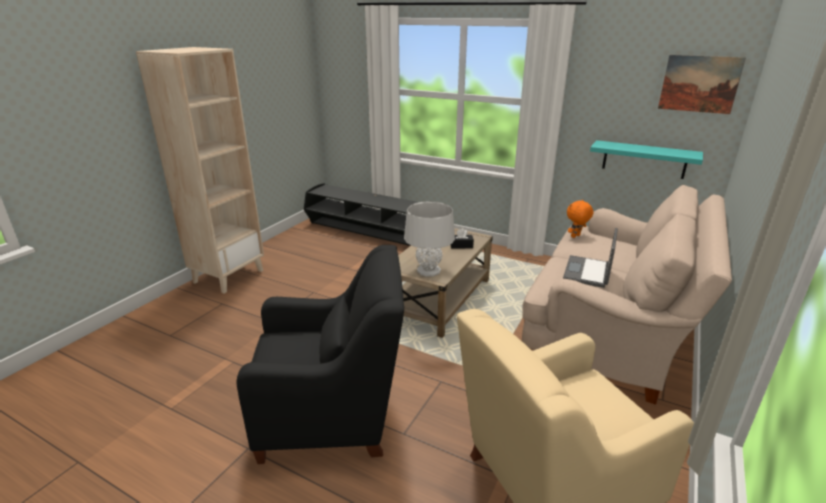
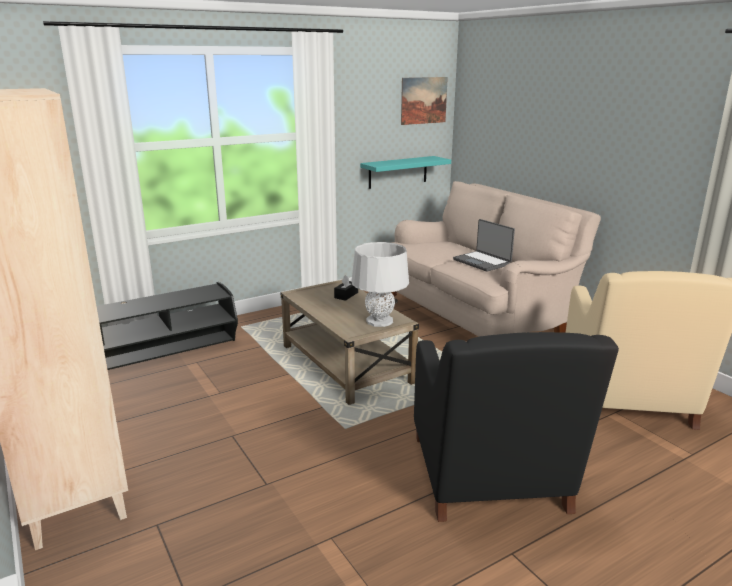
camera: 60 degrees left, 5 degrees down
(333, 414) = (490, 479): black armchair -> black armchair turned 150 degrees clockwise
(576, 236) = (414, 248): orange plush toy -> none

